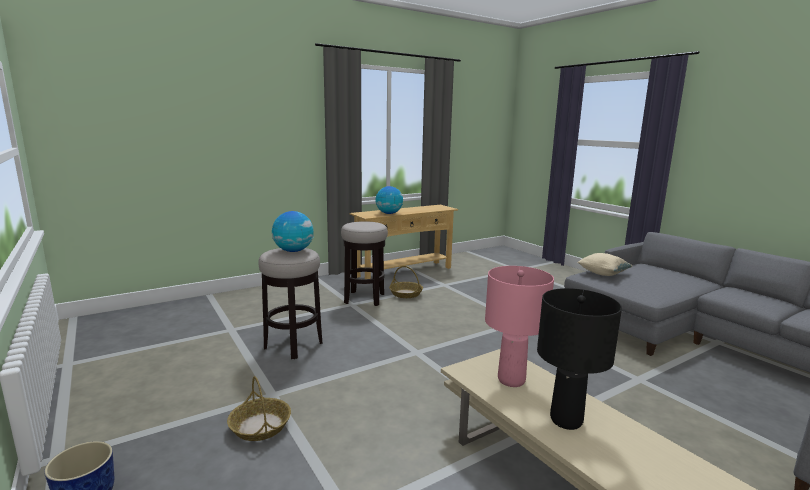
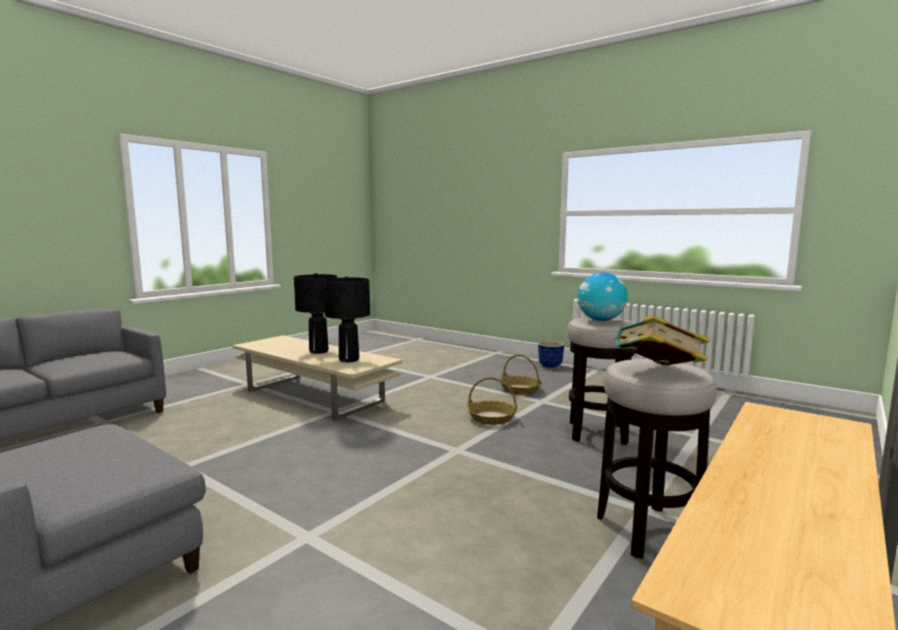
camera: 160 degrees right, 5 degrees down
(371, 222) = (657, 371): none -> book
(389, 213) = (767, 441): globe -> none
(406, 294) = (590, 574): basket -> basket (491, 418)
(511, 380) = (349, 360): pink table lamp -> black table lamp
(603, 274) = (101, 480): beige pillow -> none

